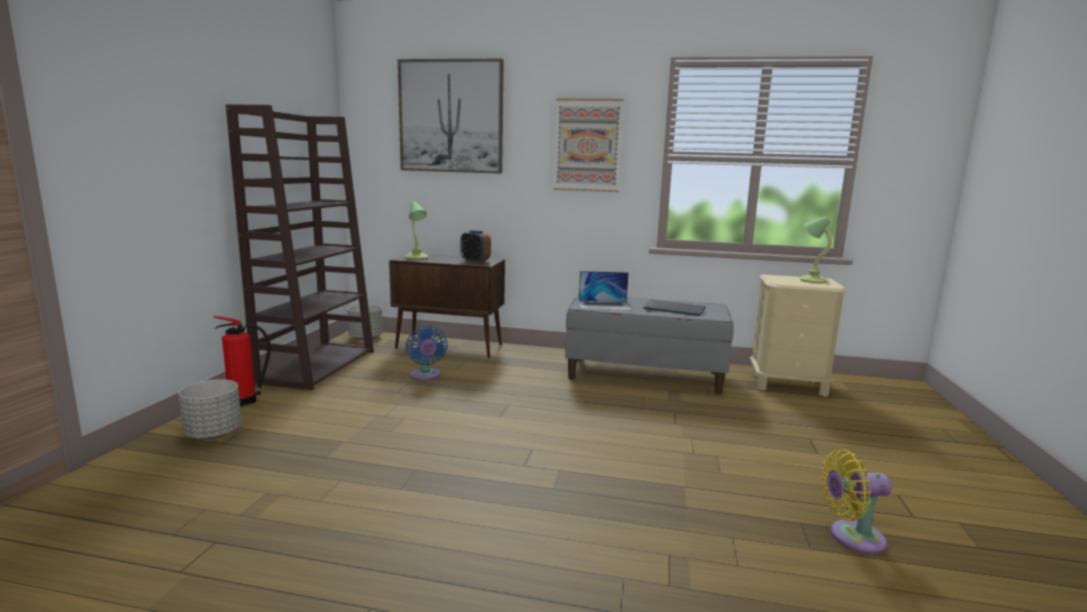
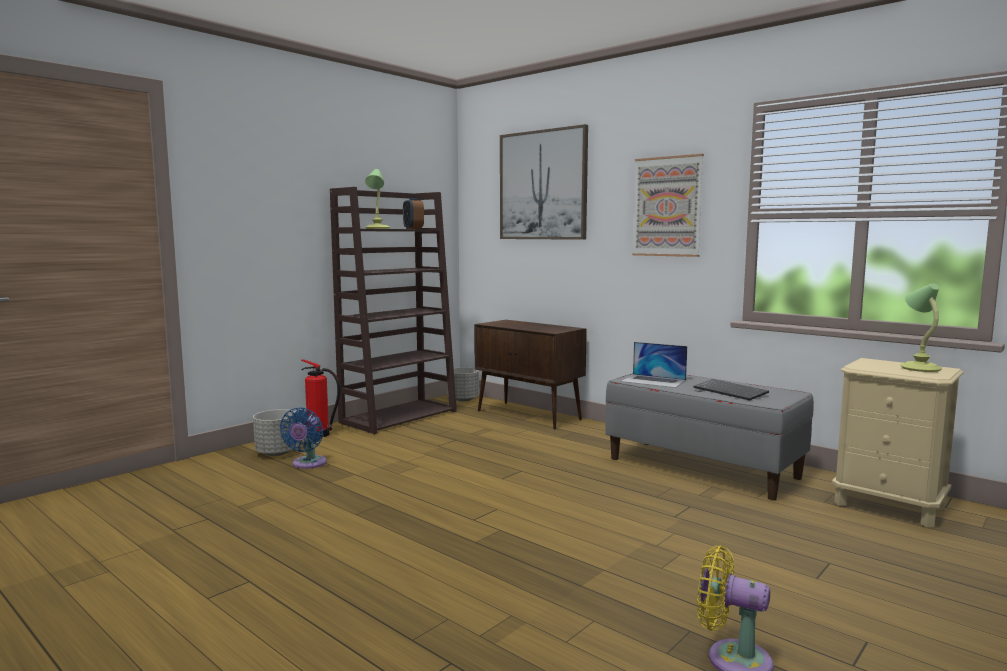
camera: 30 degrees right, 5 degrees down
(416, 257) = (502, 323): table lamp -> table lamp (377, 228)
(426, 375) = (477, 436): blue fan -> blue fan (307, 464)
(475, 261) = (551, 328): alarm clock -> alarm clock (413, 229)

